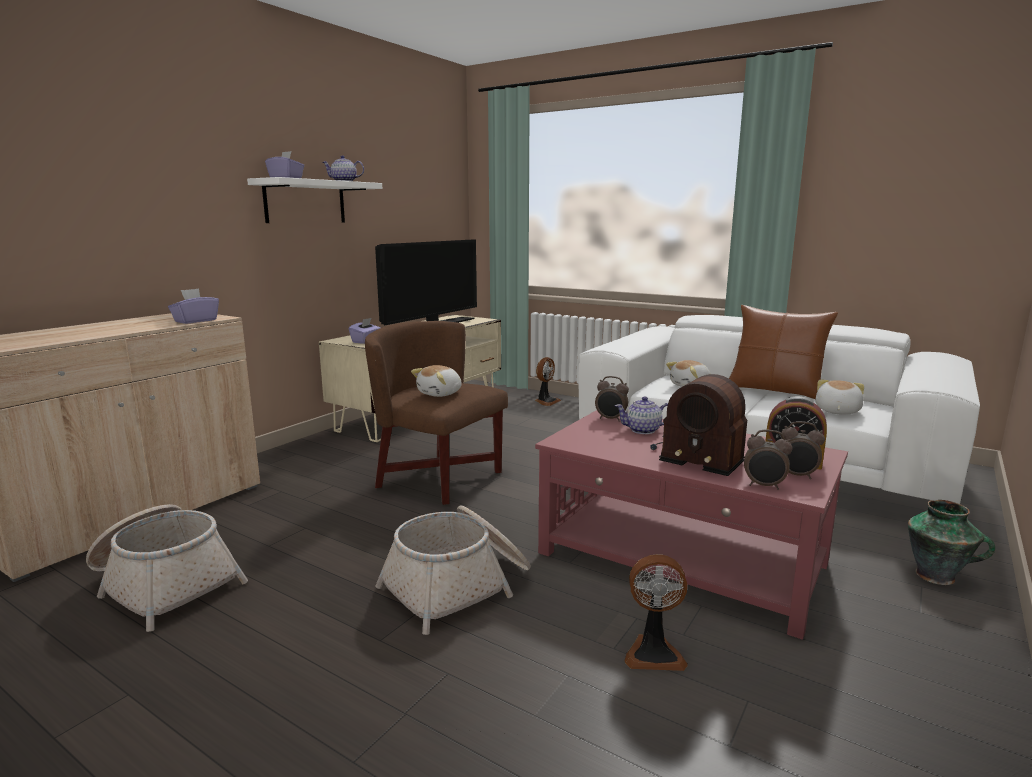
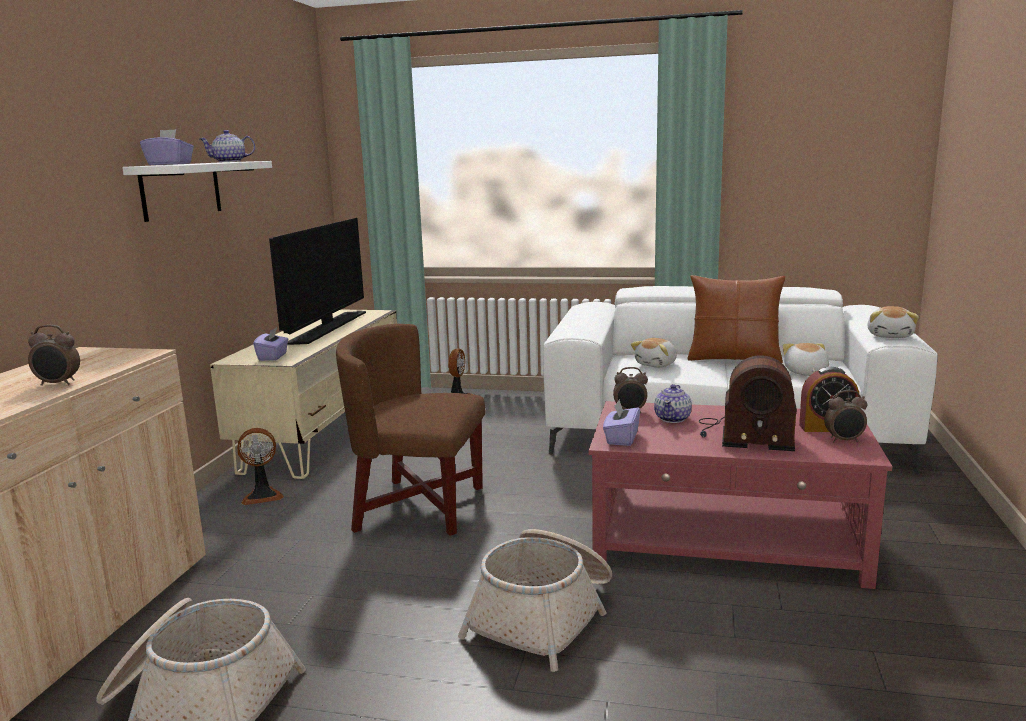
camera: 20 degrees left, 0 degrees up
(195, 321) = (125, 361): purple tissue box -> purple tissue box (621, 438)
(440, 394) = (425, 410): plush toy -> plush toy (890, 336)
(643, 430) = (673, 418): teapot -> teapot turned 45 degrees counterclockwise
(653, 653) = (771, 632): fan -> fan (262, 496)
(764, 486) = (829, 455): alarm clock -> alarm clock (58, 384)
(937, 576) = (932, 511): vase -> none

